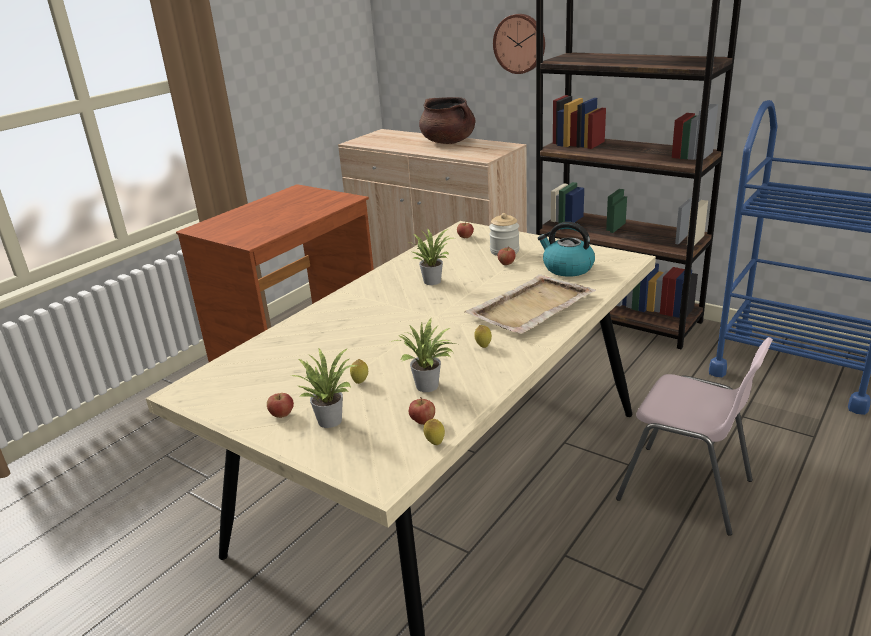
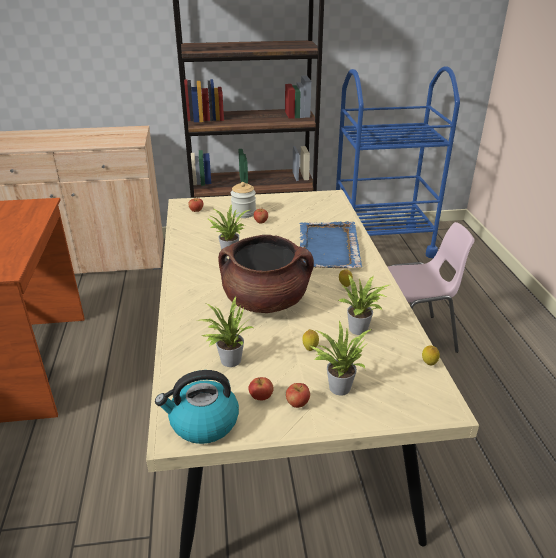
camera: 45 degrees left, 5 degrees up
(290, 362) = (228, 360): none -> potted plant
(423, 421) = (397, 354): apple -> apple (261, 397)
(448, 142) = (76, 134): brown cooking pot -> brown cooking pot (266, 302)
(520, 43) = (128, 37): wall clock -> none
(530, 307) = (328, 248): beige tray -> blue tray
(567, 268) = (305, 213): kettle -> kettle (203, 423)

